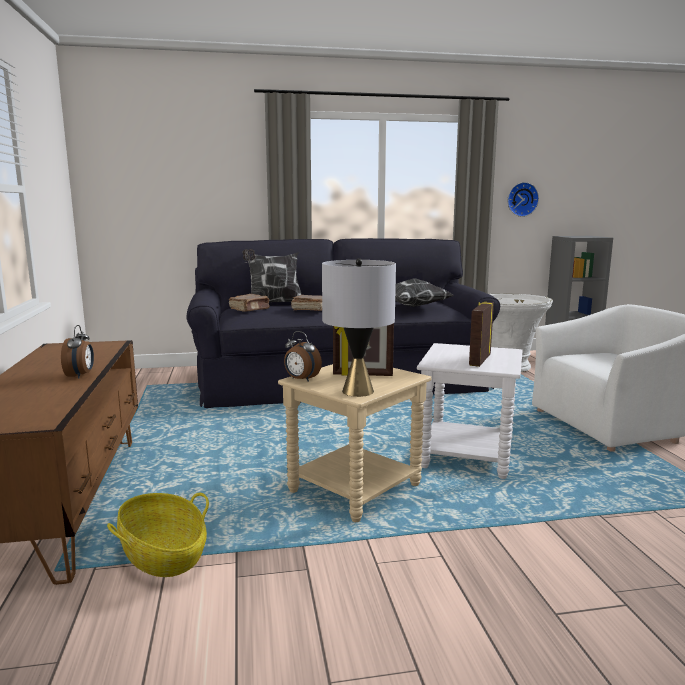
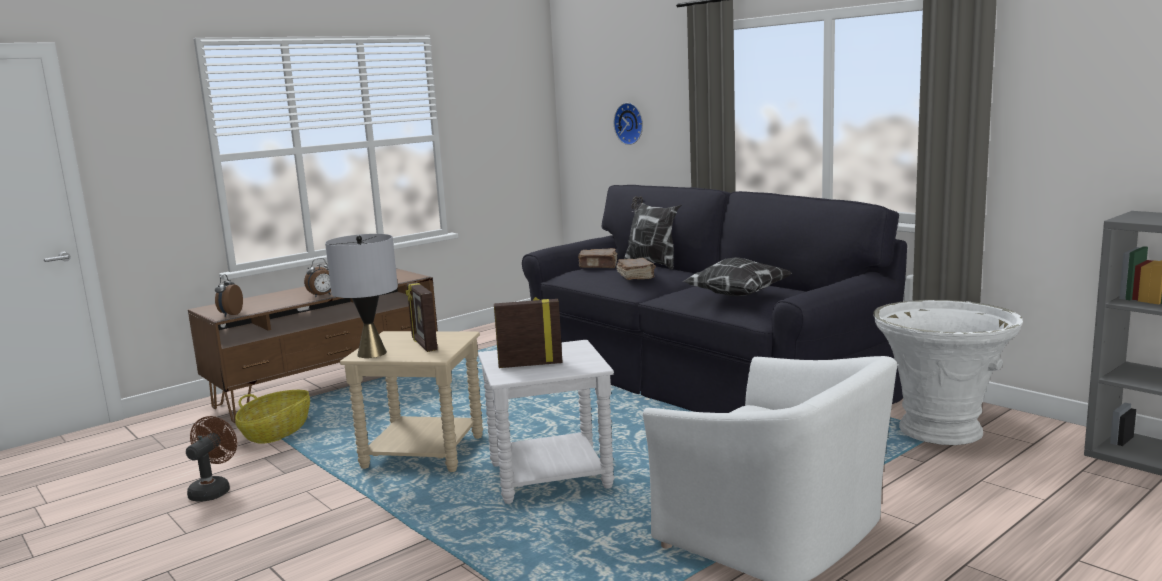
camera: 60 degrees right, 0 degrees up
(297, 630) = (213, 490): none -> brown fan
(301, 379) = (389, 335): alarm clock -> alarm clock (230, 314)
(521, 199) = (1064, 136): wall clock -> wall clock (630, 123)

